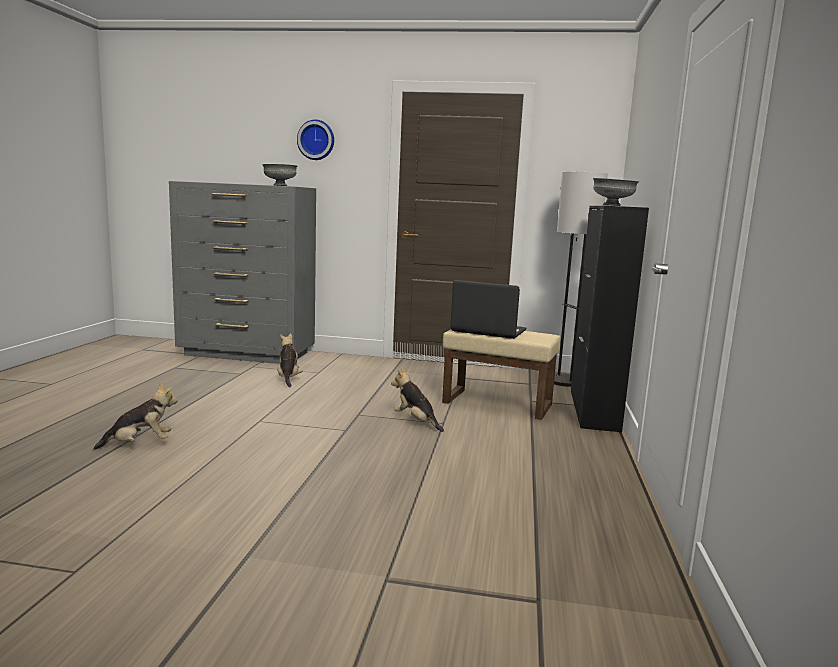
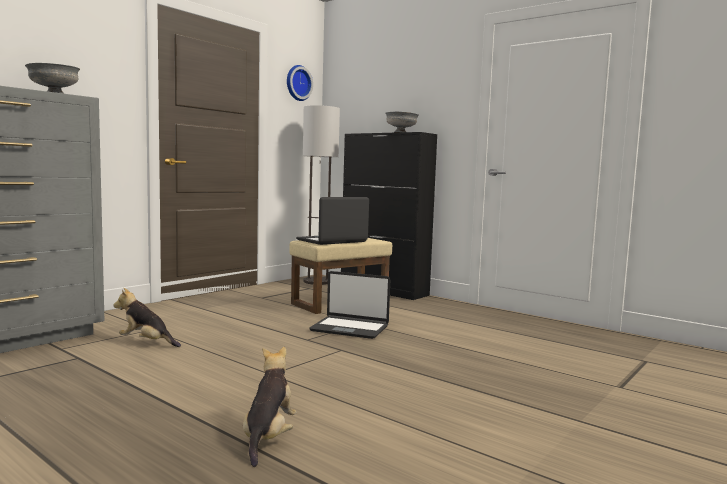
camera: 60 degrees left, 5 degrees down
(316, 140) = (55, 39): wall clock -> wall clock (297, 83)
(416, 422) = (350, 328): plush toy -> laptop

